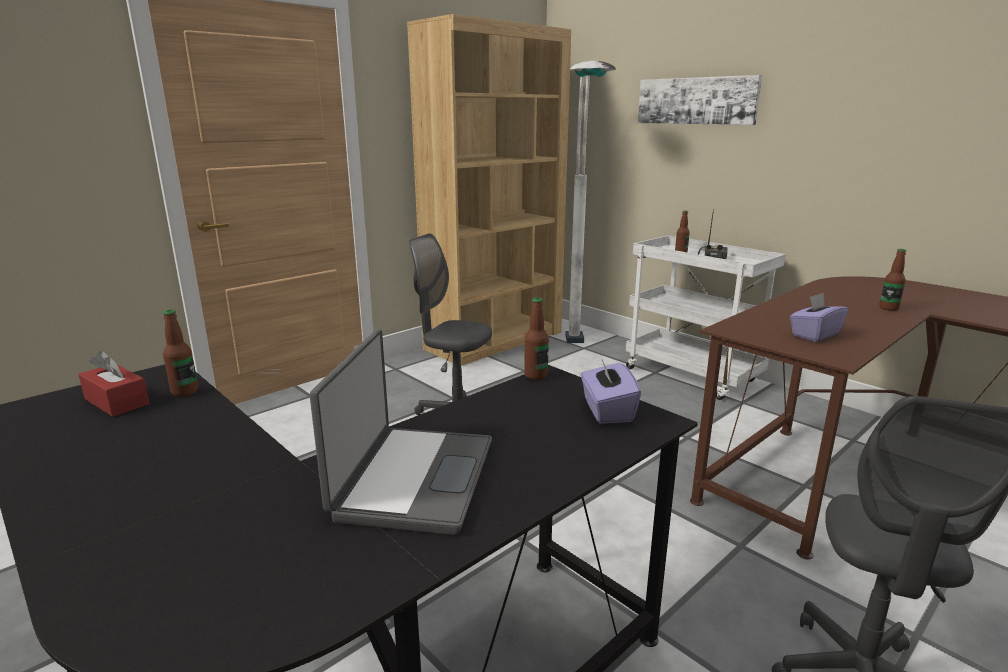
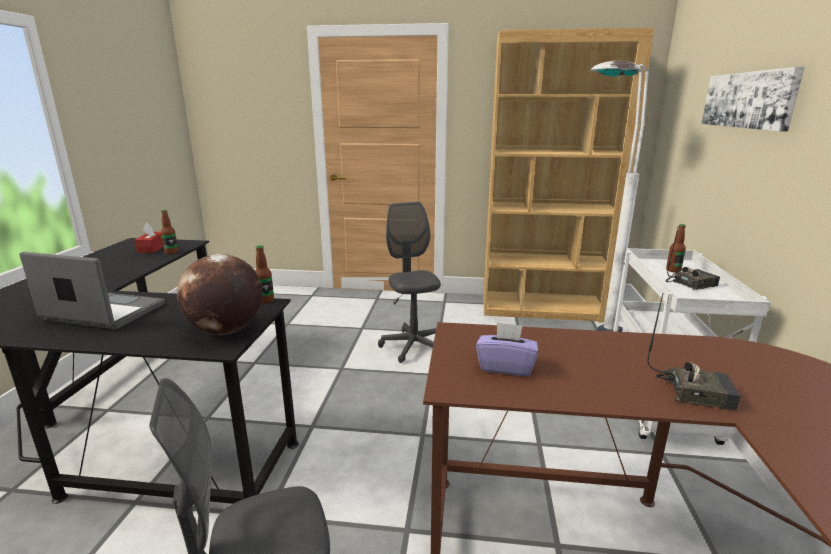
camera: 50 degrees right, 0 degrees up
(413, 478) = (103, 313): laptop -> laptop turned 135 degrees counterclockwise
(607, 410) = (226, 330): purple tissue box -> globe
(888, 308) = (695, 392): bottle -> radio

